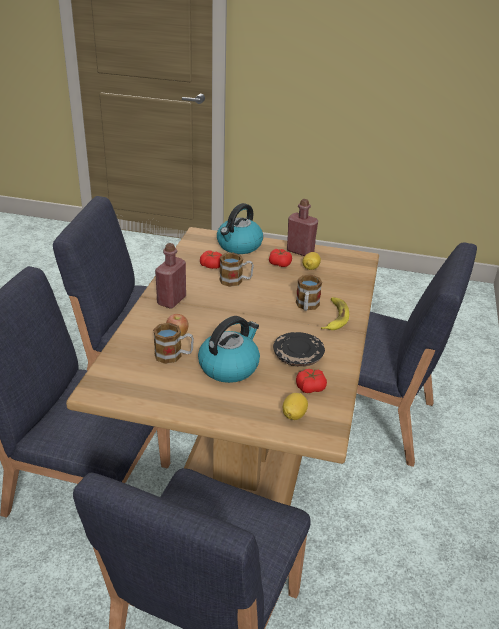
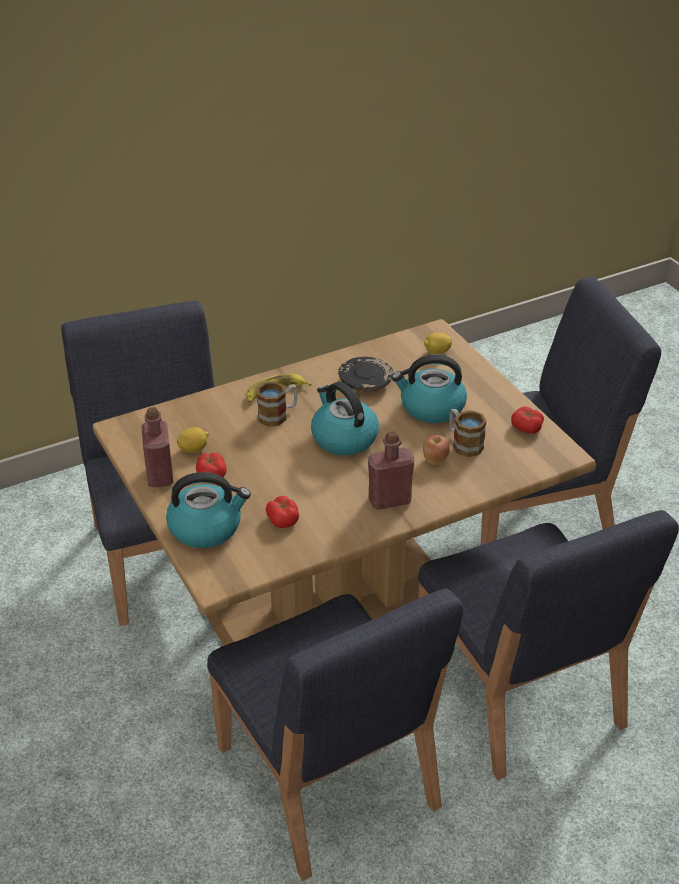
camera: 130 degrees left, 5 degrees up
(236, 281) = (291, 483): mug -> none
(249, 316) = (343, 438): none -> kettle
(310, 387) = (395, 359): tomato -> tomato (526, 427)

